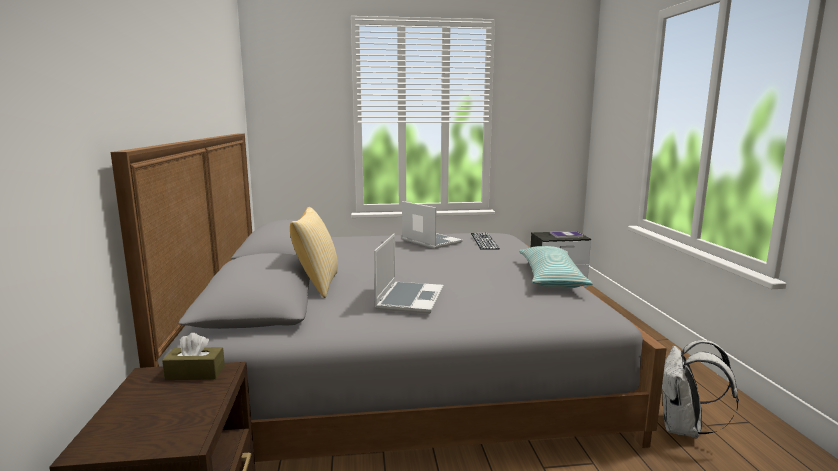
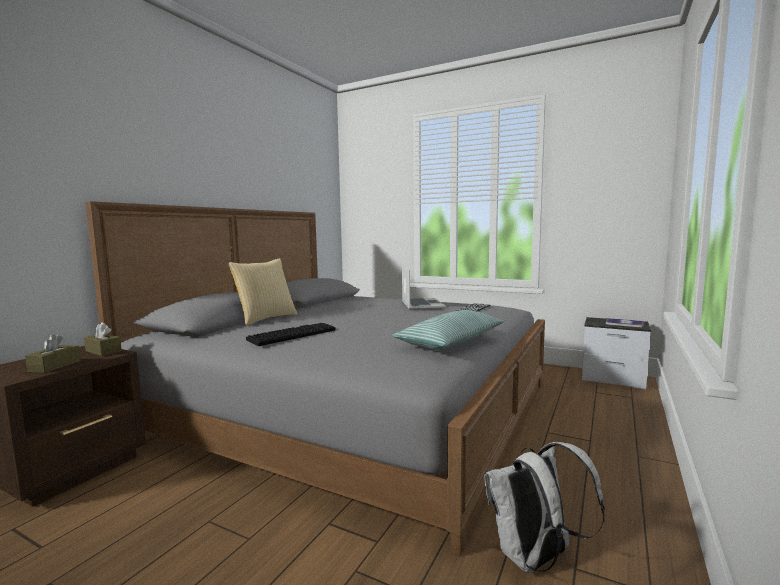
camera: 35 degrees right, 5 degrees down
(191, 410) = (55, 366): none -> brown tissue box
(409, 299) = (292, 335): laptop -> keyboard

